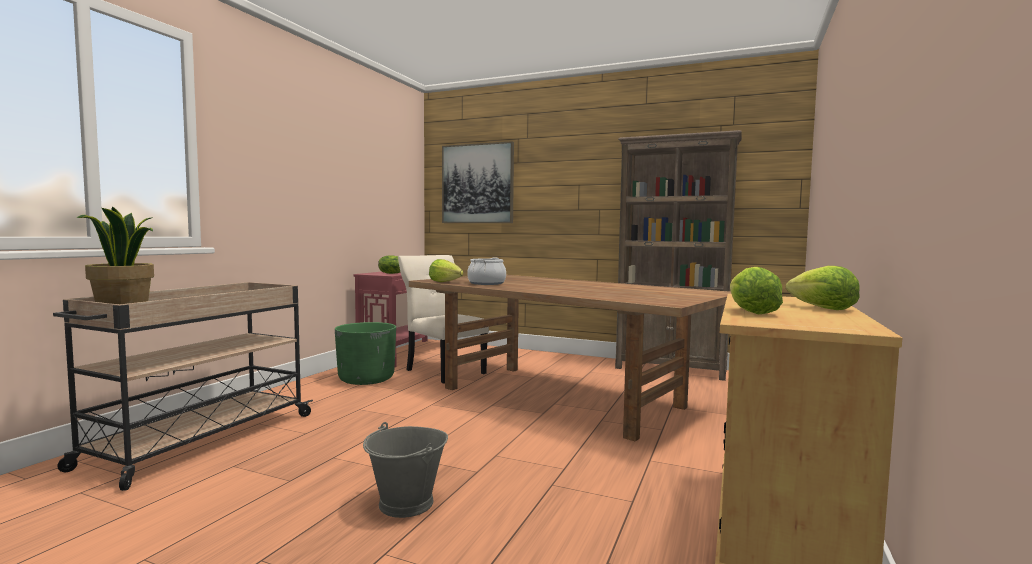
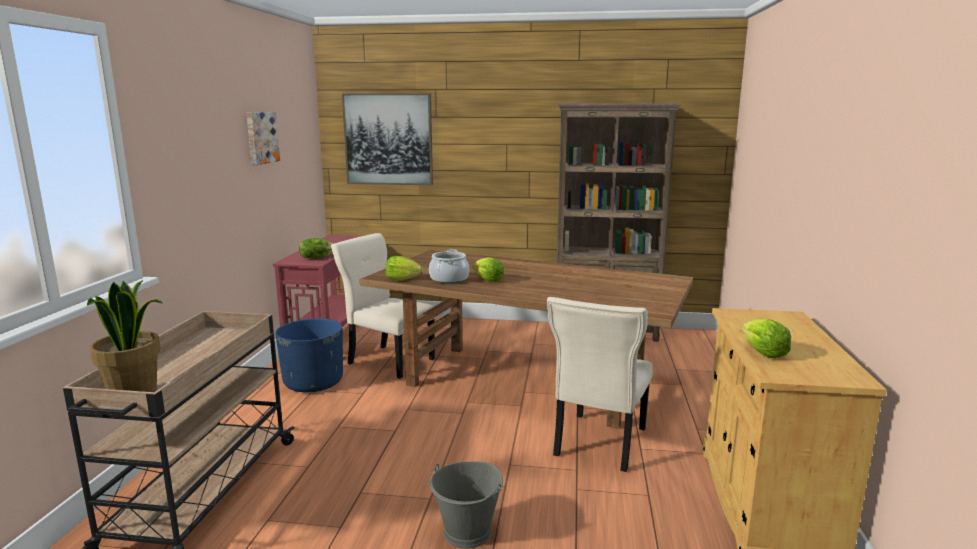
camera: 15 degrees left, 10 degrees up
(354, 166) = (261, 137): none -> picture
(366, 379) = (313, 382): green planter -> blue planter
(604, 450) = (598, 444): none -> beige chair
(822, 308) = (804, 336): lettuce -> lettuce (487, 280)

